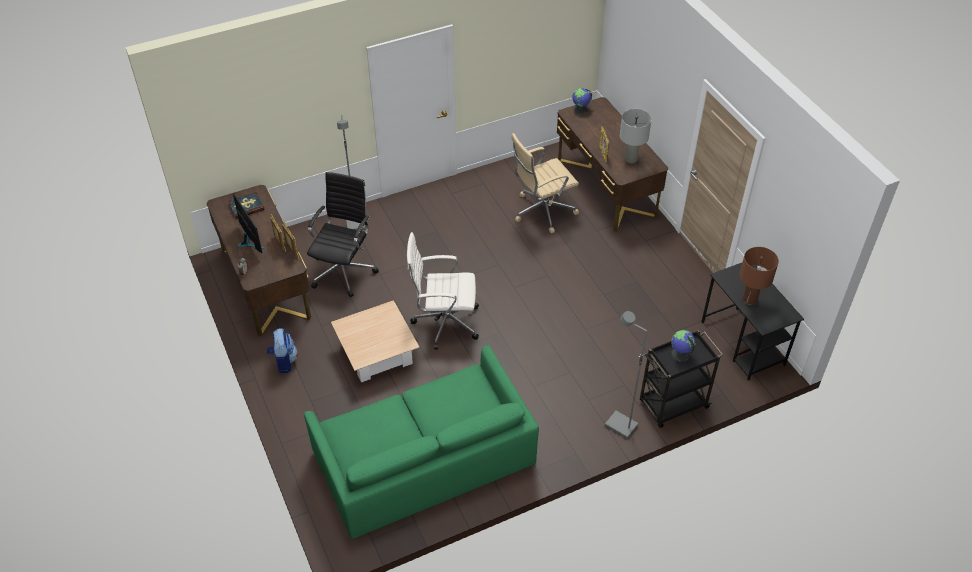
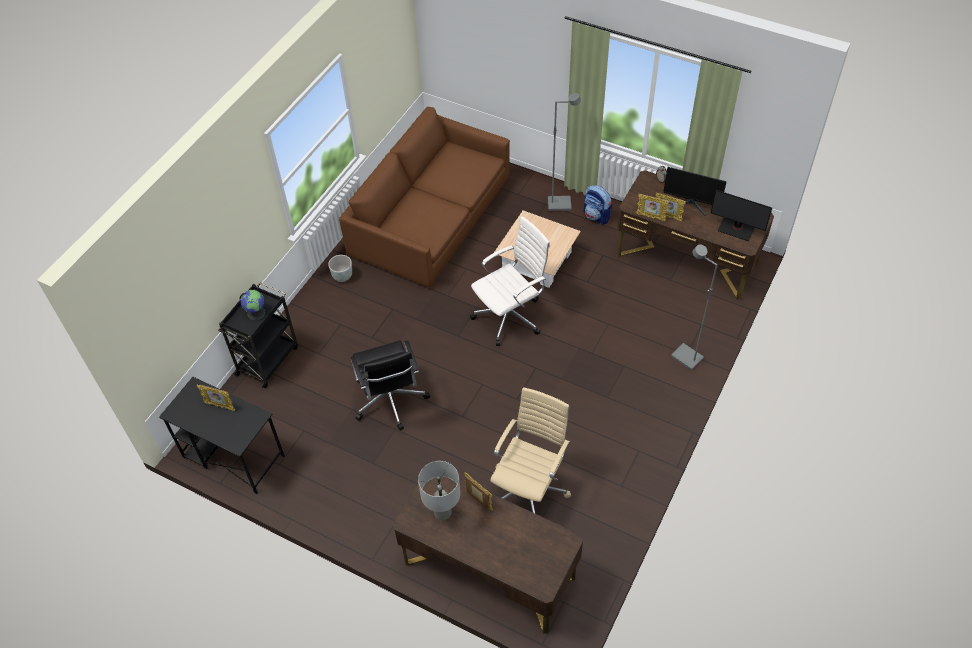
camera: 145 degrees right, 5 degrees up
(246, 206) = (736, 228): book -> monitor
(344, 270) = (640, 308): black office chair -> black office chair (390, 401)
(423, 457) = (430, 216): green sofa -> brown sofa
(554, 445) = (342, 276): none -> grey planter
(580, 110) = (558, 557): globe -> none
(620, 425) = (301, 319): grey floor lamp -> grey floor lamp (559, 204)
(749, 300) = (220, 406): brown table lamp -> picture frame

